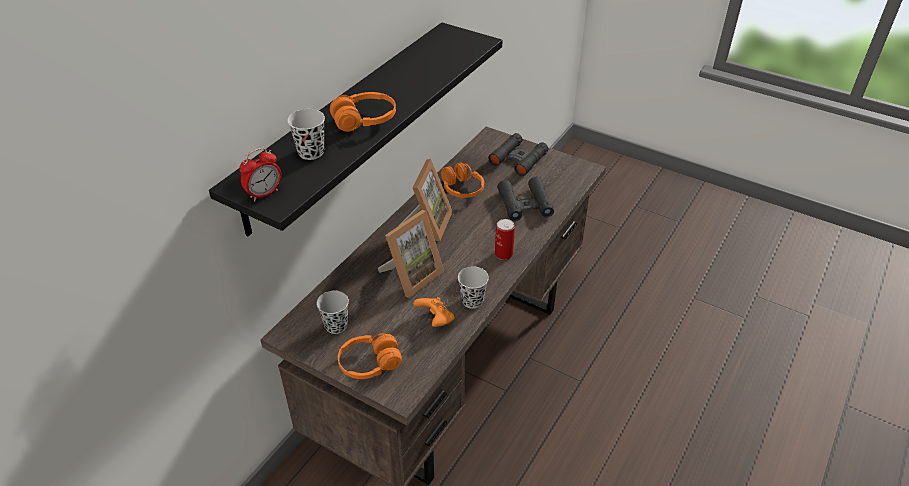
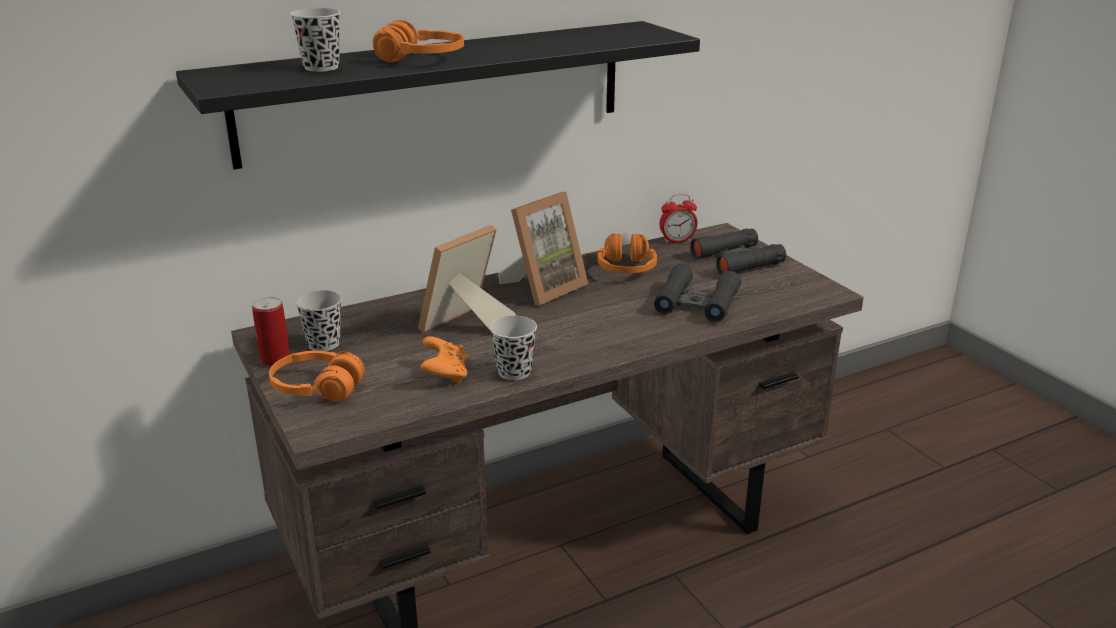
camera: 30 degrees right, 15 degrees down
(264, 194) = (220, 81): alarm clock -> alarm clock (677, 241)
(411, 275) = (466, 327): picture frame -> picture frame turned 150 degrees clockwise
(503, 254) = (610, 340): can -> can (275, 360)

